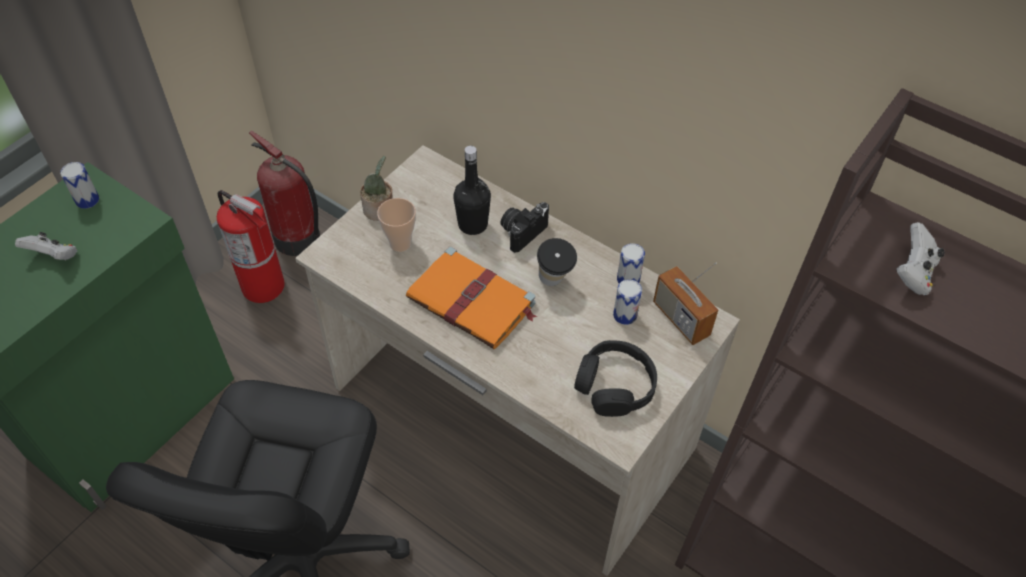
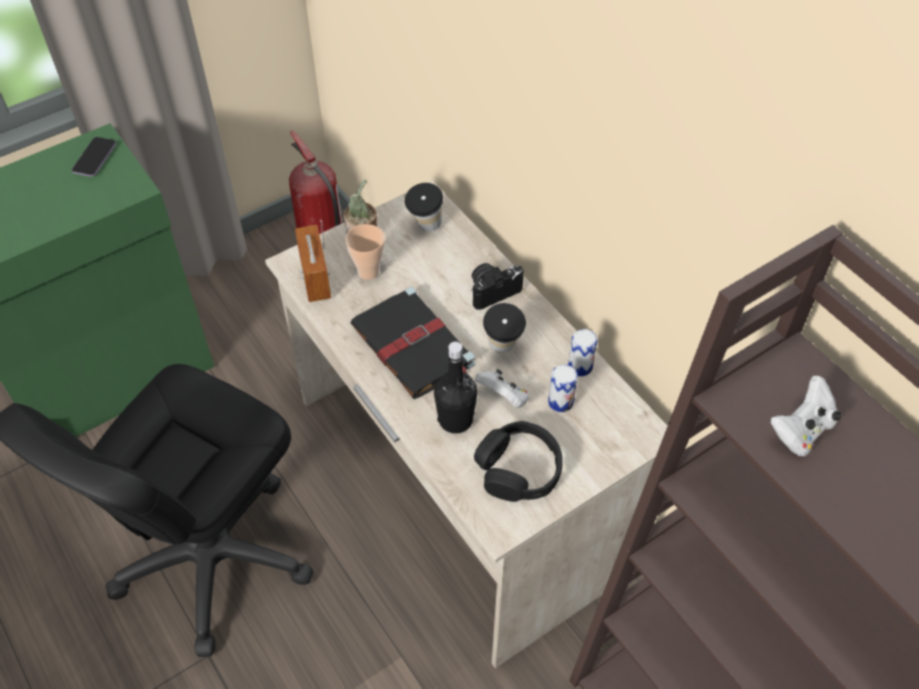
camera: 20 degrees right, 0 degrees up
(54, 257) = (45, 203): white game controller -> white game controller (503, 397)
(87, 200) = (95, 158): can -> phone
(263, 286) = (274, 286): fire extinguisher -> none
(436, 190) = (425, 228): none -> cup
(473, 224) = (446, 271): black bottle -> black bottle (455, 420)
(473, 302) = (414, 347): orange book -> black book
(681, 319) = (617, 422): radio -> radio (315, 278)

